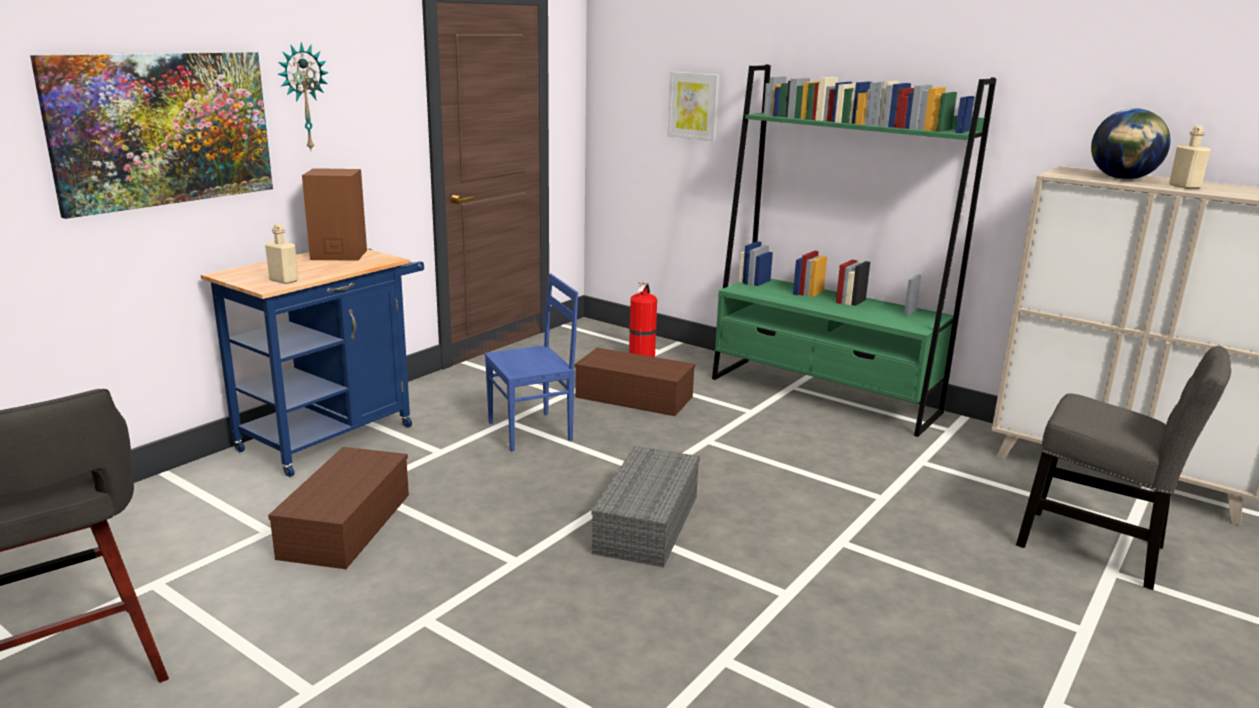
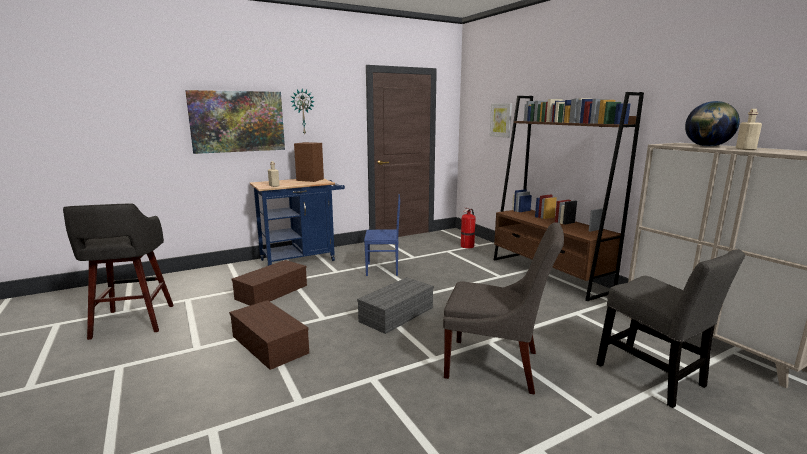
camera: 25 degrees right, 5 degrees down
(636, 397) = (446, 262): brown storage box -> brown storage box (271, 344)
(824, 395) = (549, 274): green bookcase -> brown bookcase
(890, 583) = (497, 366): none -> grey chair

